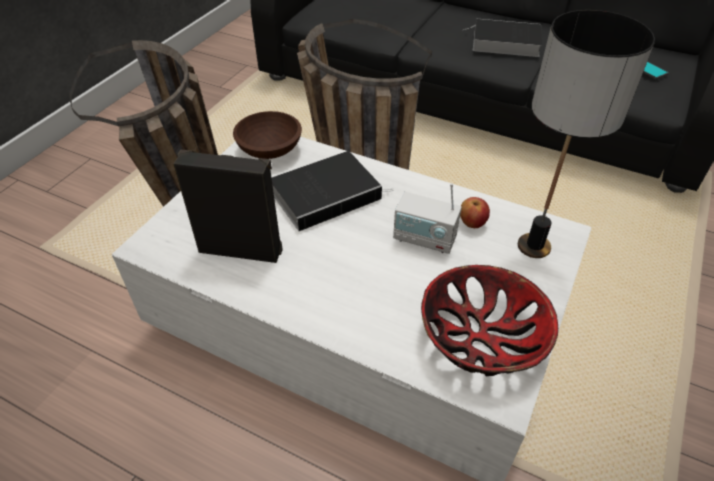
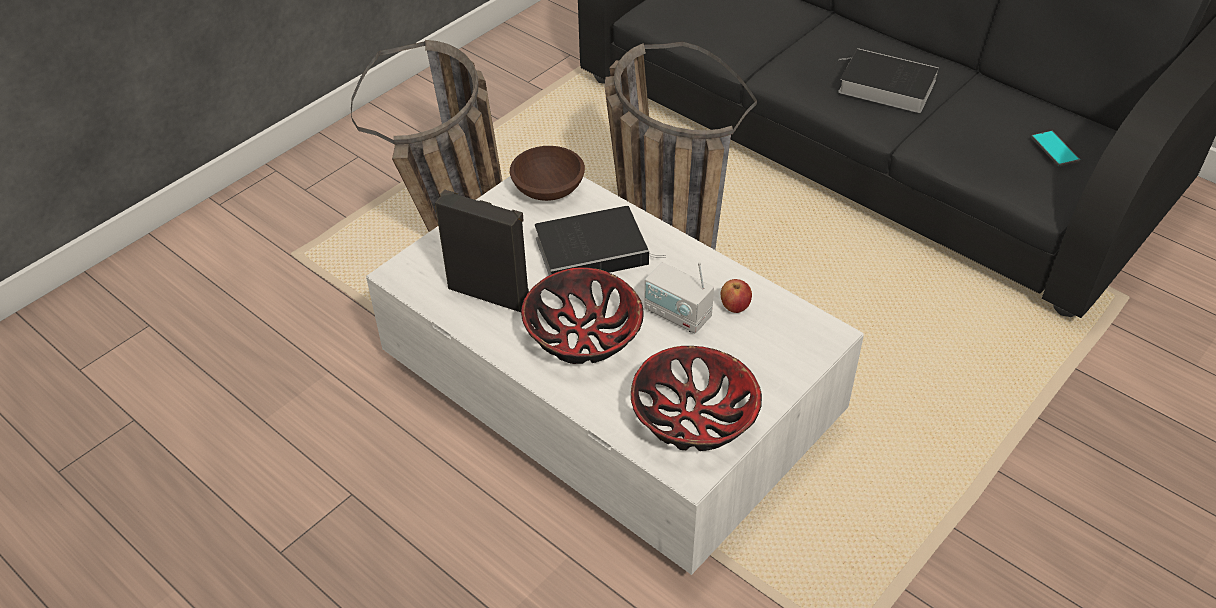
camera: 15 degrees right, 0 degrees up
(345, 275) = (584, 336): none -> bowl
(533, 247) = (788, 342): table lamp -> none

